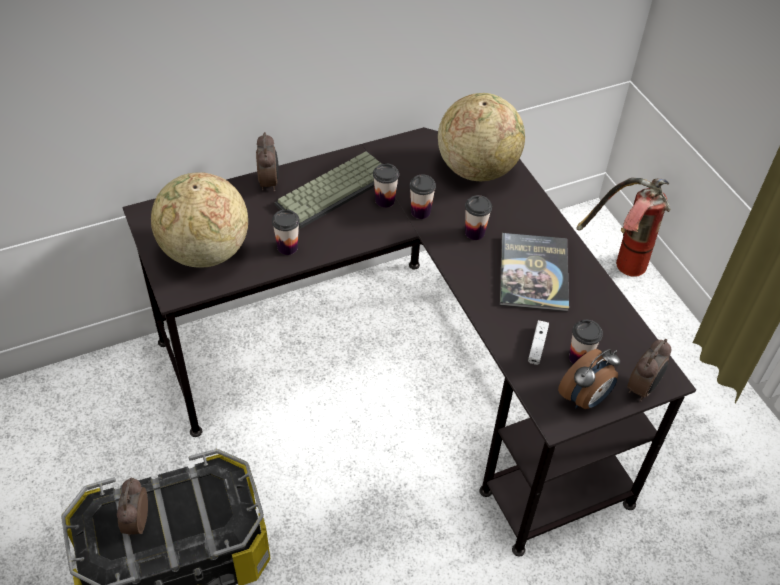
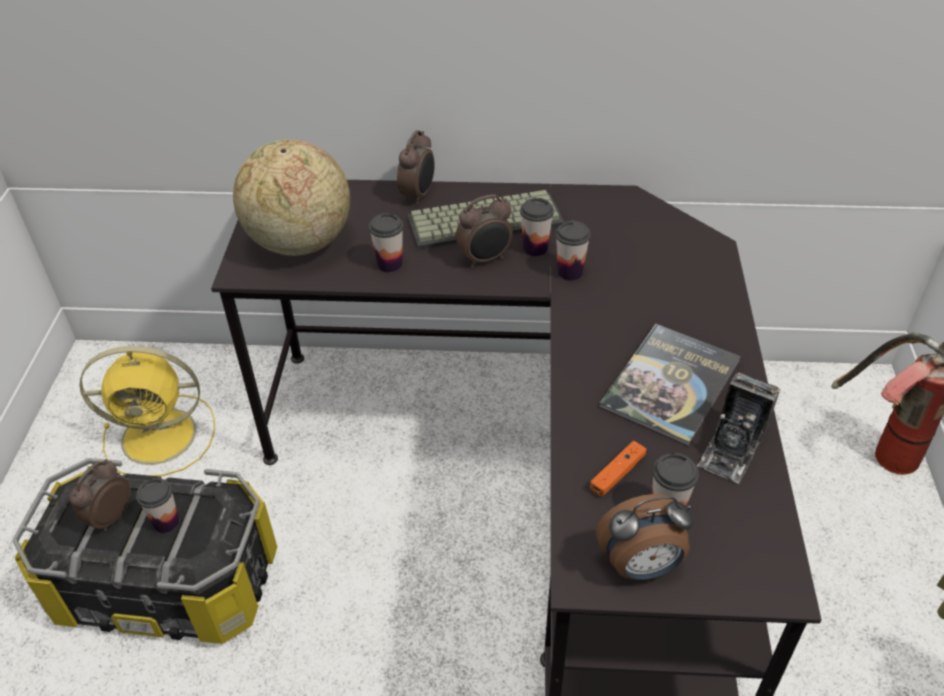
camera: 30 degrees right, 5 degrees down
(90, 448) = (162, 436): none -> yellow fan
(474, 233) = (622, 314): cup -> cup (166, 522)
(476, 169) = (673, 246): globe -> none
(537, 345) = (617, 473): white game controller -> orange game controller
(594, 303) = (732, 448): none -> camera
(643, 388) = (736, 585): alarm clock -> alarm clock (485, 259)

